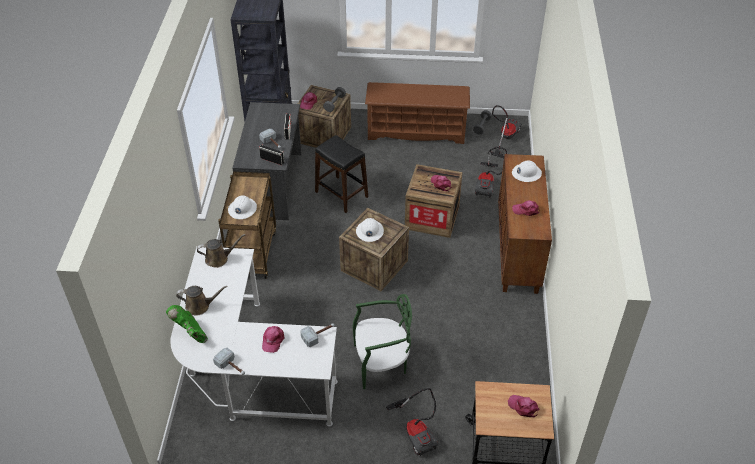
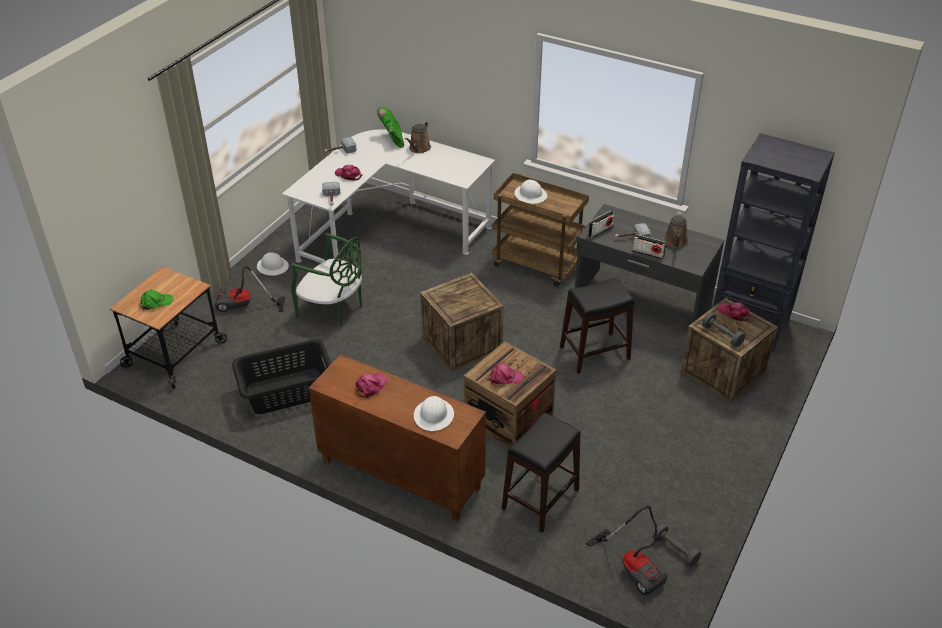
camera: 115 degrees right, 5 degrees down
(190, 333) = (393, 139): green boot -> green boot turned 90 degrees counterclockwise
(219, 259) = (468, 167): brown watering can -> brown watering can (675, 242)
(369, 231) = (464, 295): white hard hat -> white hard hat (272, 266)
(381, 363) = (333, 309): green chair -> green chair turned 75 degrees counterclockwise
(416, 131) = (693, 467): brown shoe rack -> none
(487, 184) = (540, 499): vacuum cleaner -> black stool
(491, 346) = (287, 391): none -> black laundry basket
(523, 407) = (156, 302): pink cap -> green cap

